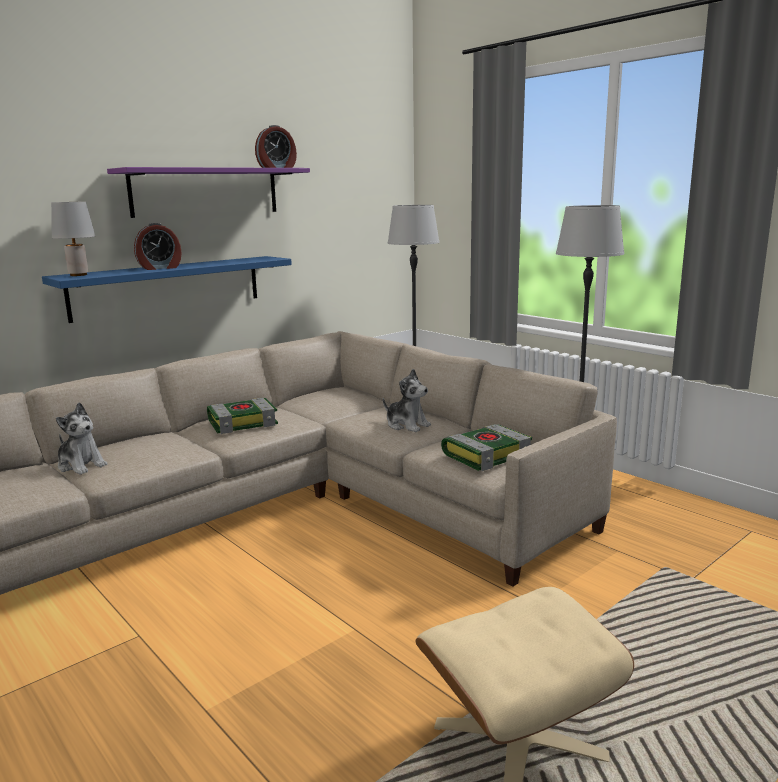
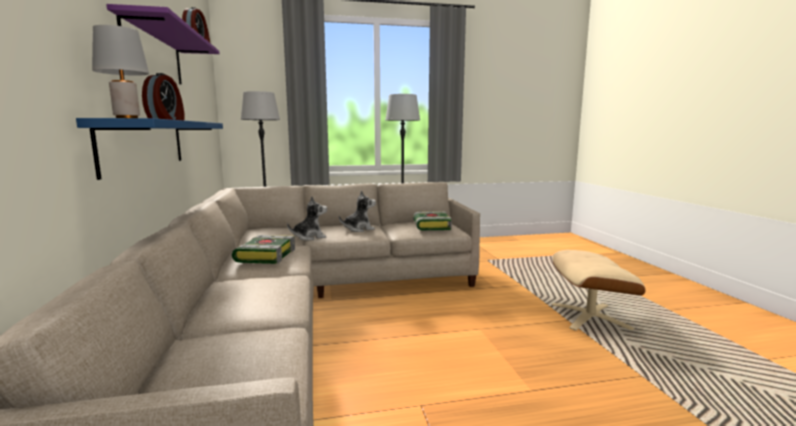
camera: 60 degrees left, 5 degrees down
(81, 465) = (233, 318): plush toy -> plush toy (309, 237)

